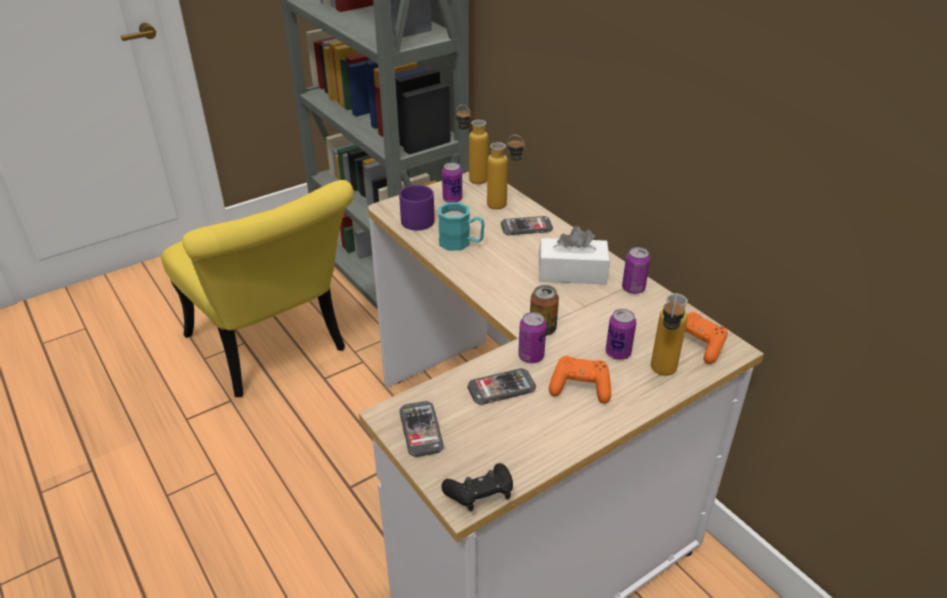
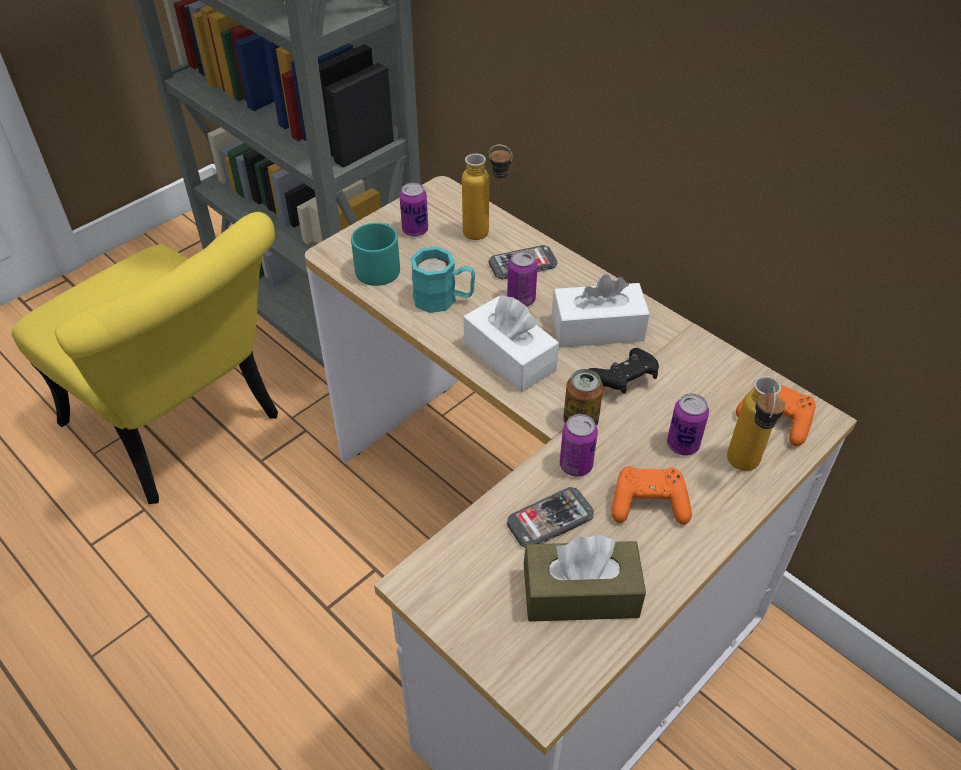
camera: 10 degrees left, 10 degrees up
(420, 218) = (379, 266): purple mug -> turquoise mug
(421, 430) = (463, 599): phone -> none
(471, 178) = (432, 193): bottle -> none
(480, 496) = (562, 687): black game controller -> black game controller (623, 381)
(500, 283) = (509, 357): none -> white tissue box
(511, 438) = (580, 593): none -> brown tissue box
(633, 288) = (679, 343): can -> can (521, 299)

